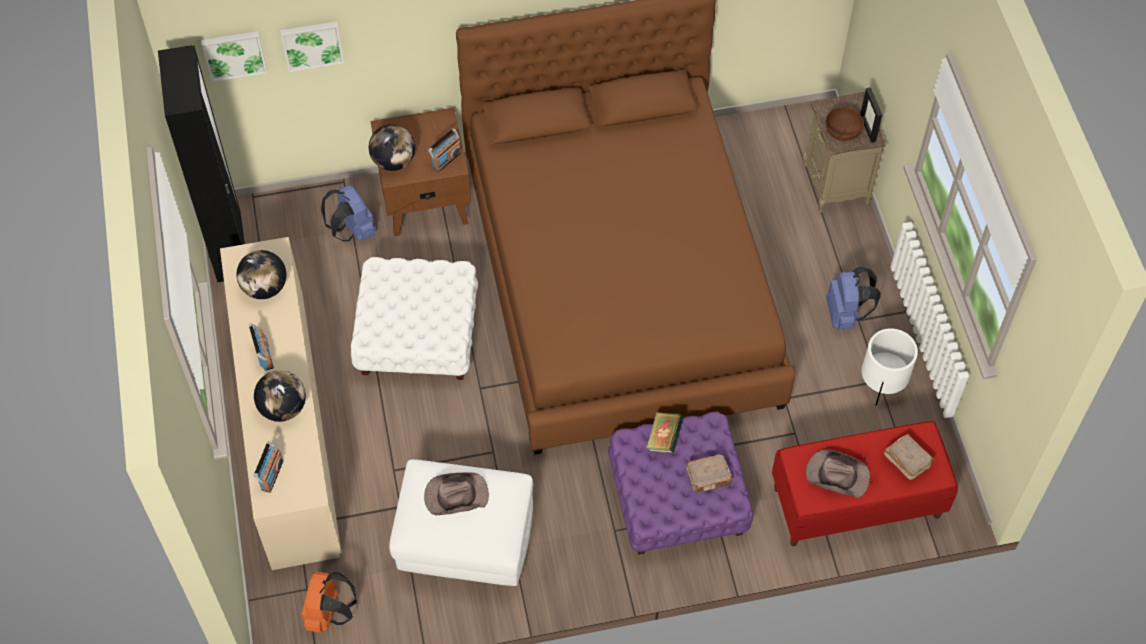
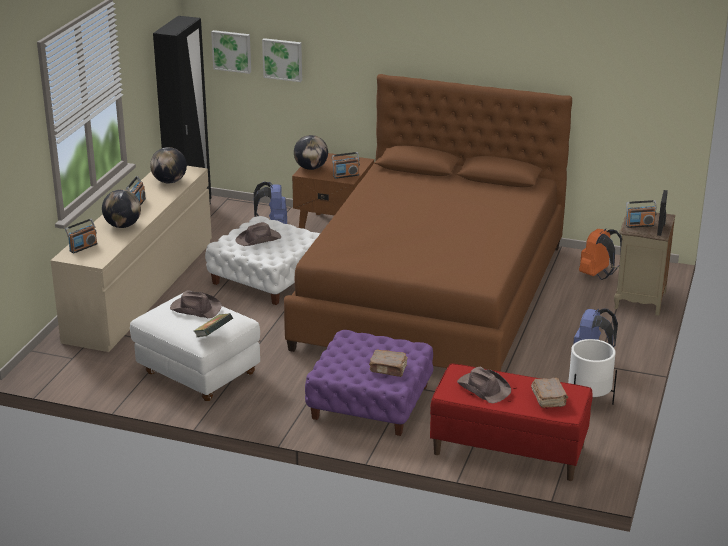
camera: 30 degrees right, 30 degrees down
(329, 614) = (73, 373): orange backpack -> orange backpack (598, 275)
(404, 308) = (259, 239): none -> brown hat
(664, 439) = (374, 342): book -> book (213, 335)
(843, 130) = (639, 225): brown bowl -> radio

